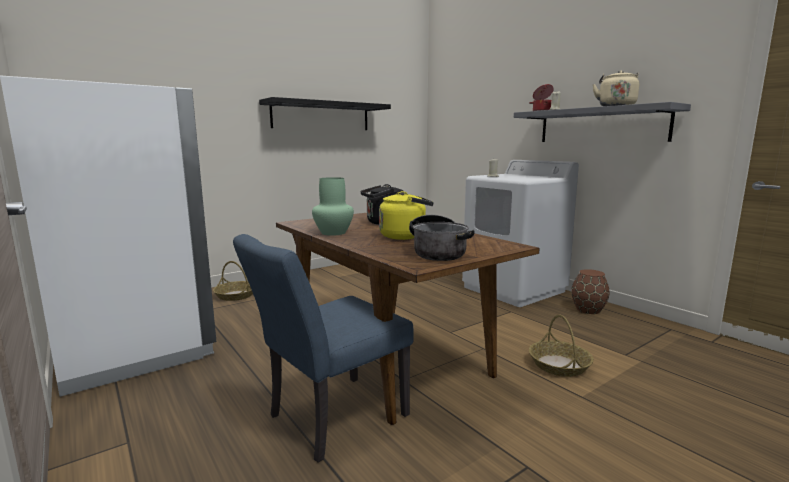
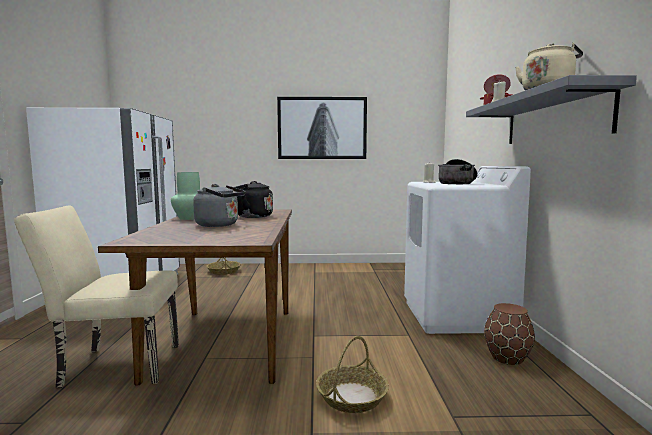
camera: 35 degrees right, 5 degrees down
(321, 116) = (322, 128): black shelf -> picture
(329, 419) = (113, 365): blue chair -> beige chair
(405, 236) = (220, 225): yellow kettle -> grey kettle
(437, 252) = (183, 236): cooking pot -> cooking pot (457, 183)

